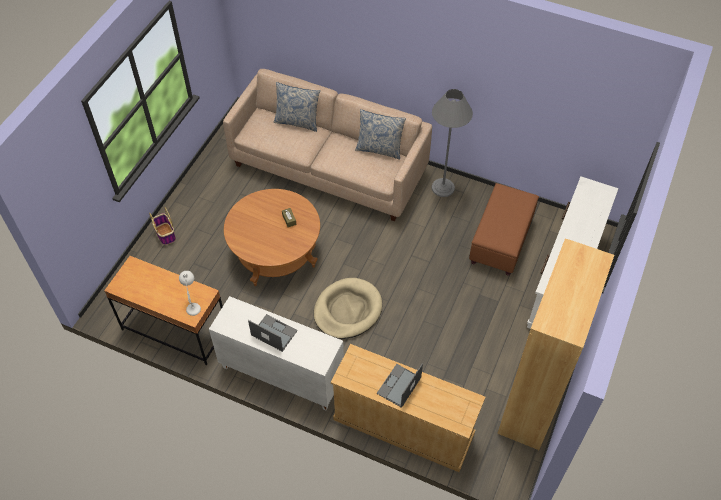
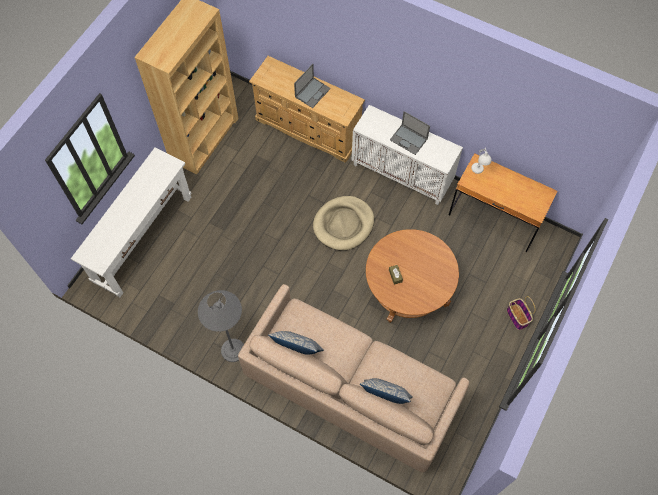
camera: 175 degrees left, 10 degrees up
(500, 242) = (190, 281): brown ottoman -> none

